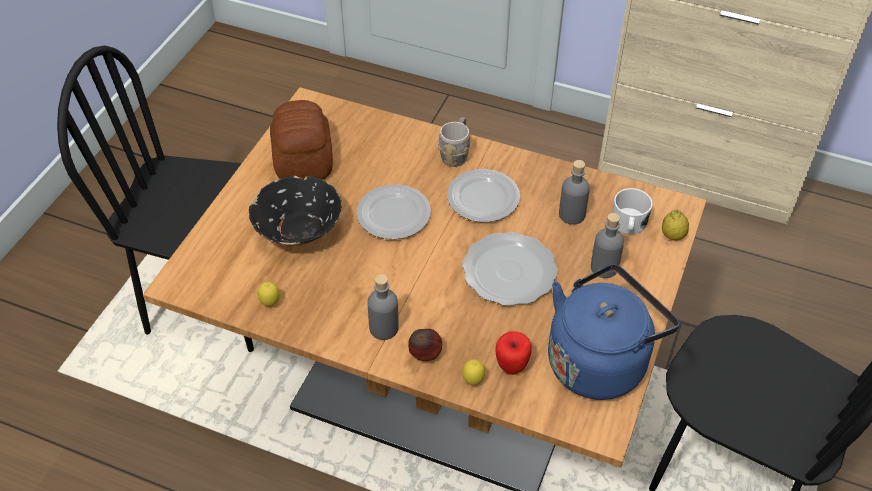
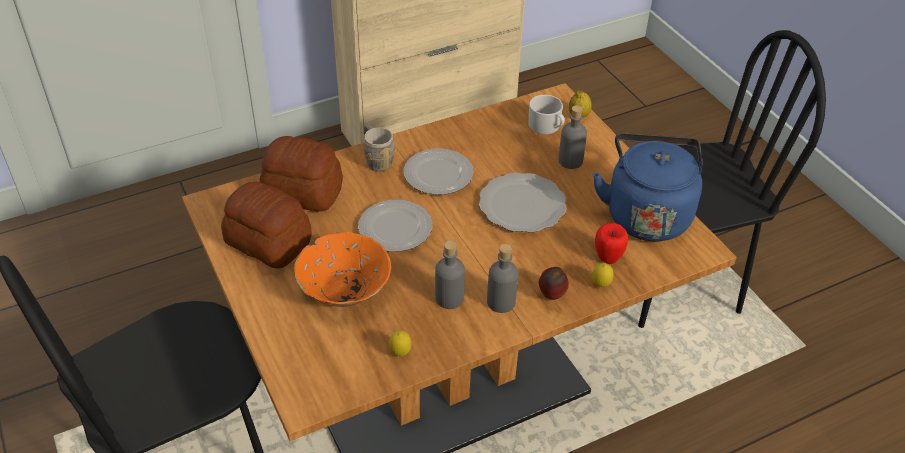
camera: 50 degrees left, 5 degrees down
(299, 231) = (344, 291): black bowl -> orange bowl
(374, 139) = (302, 191): none -> bread
(571, 215) = (506, 145): grey bottle -> grey bottle (449, 298)

